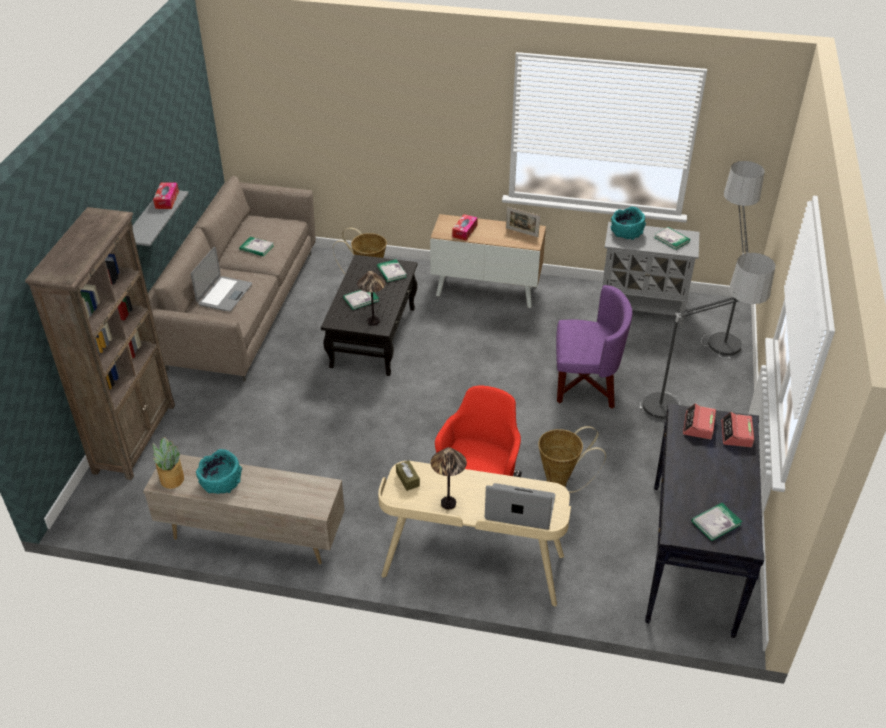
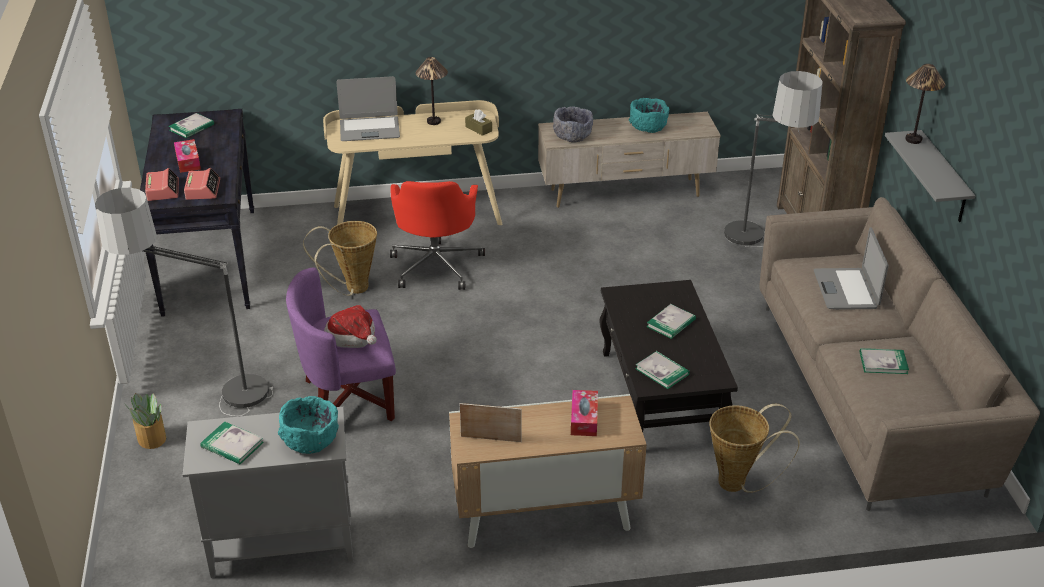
camera: 160 degrees right, 5 degrees down
(167, 200) = (943, 181): tissue box -> tissue box (188, 161)
(172, 478) = (692, 121): potted plant -> potted plant (152, 439)
(305, 490) = (572, 136): none -> grey bowl
(373, 321) = (632, 299): table lamp -> table lamp (913, 140)
(583, 334) = (353, 338): none -> hat
(718, 329) = (152, 538): floor lamp -> floor lamp (759, 253)

